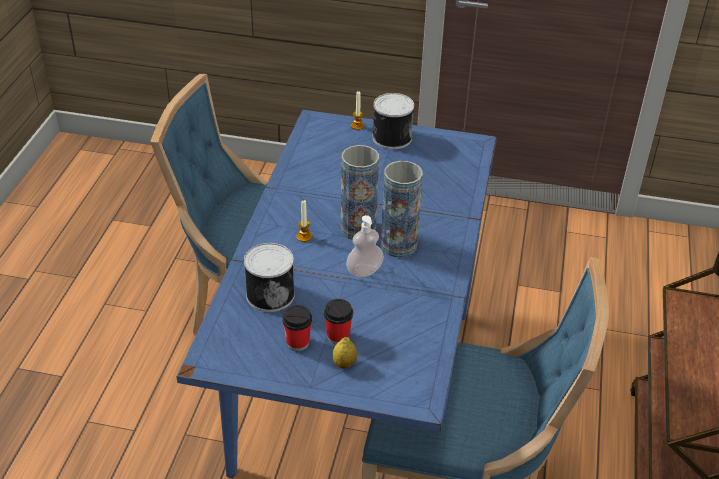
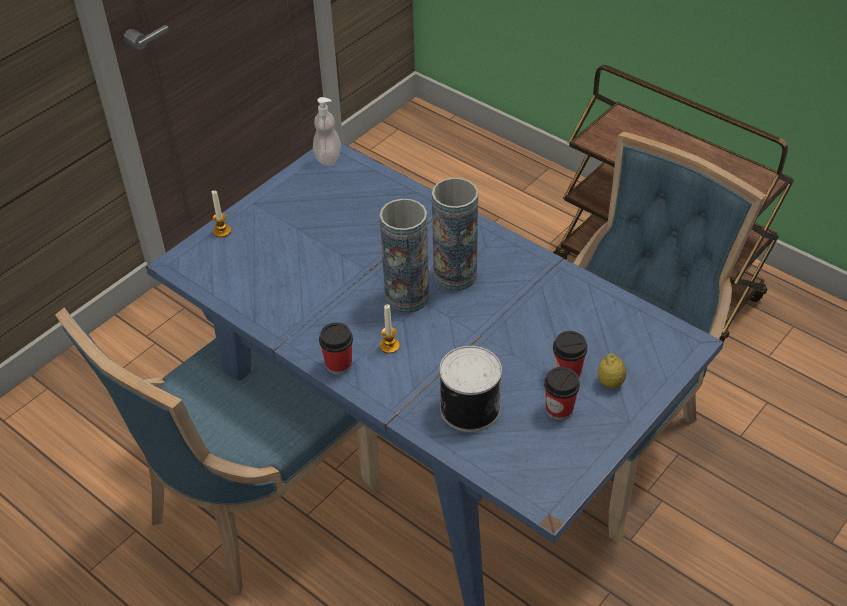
camera: 60 degrees left, 5 degrees up
(271, 219) = (339, 365): none -> cup
(364, 271) = (478, 316): soap dispenser -> soap dispenser (328, 158)
(391, 137) = (266, 212): can -> none

